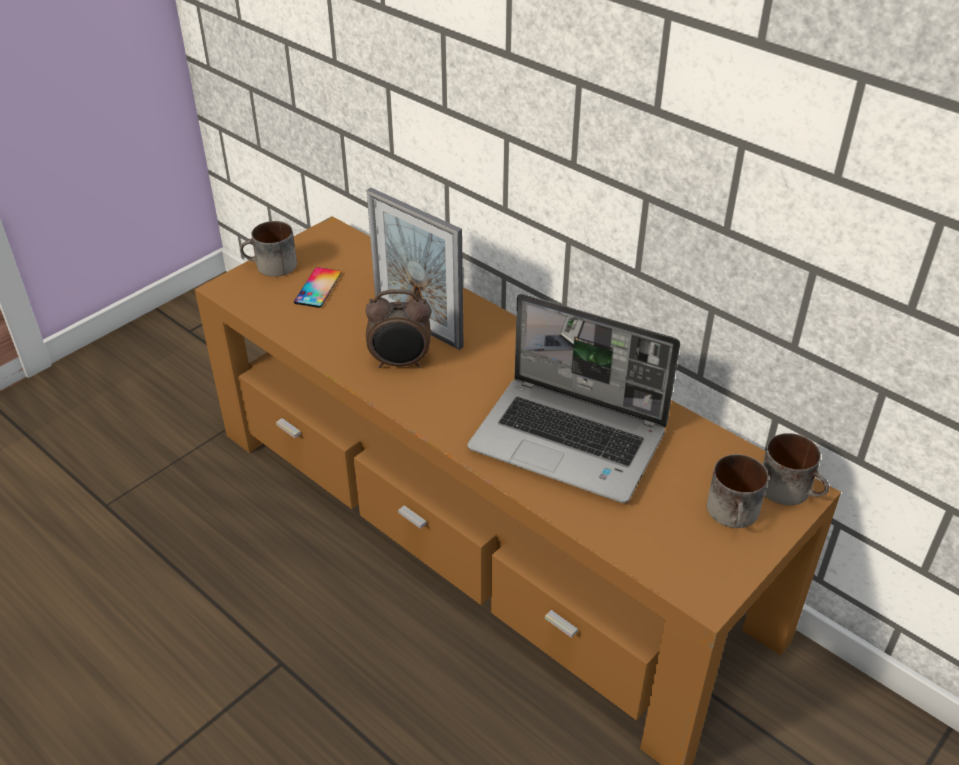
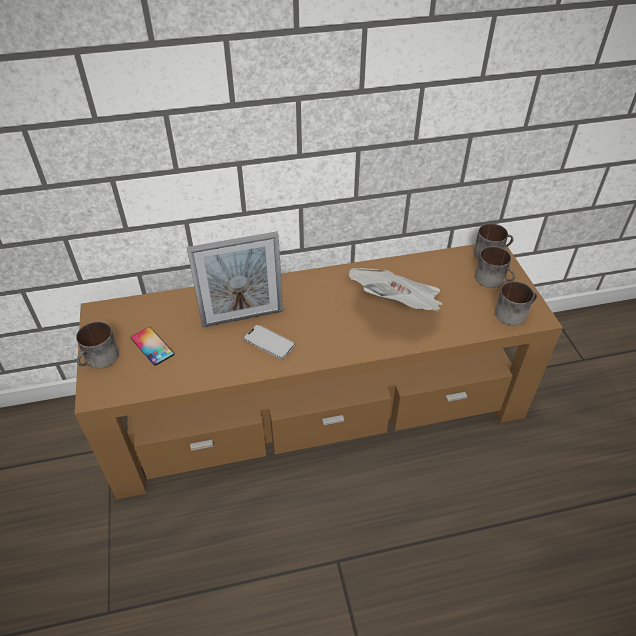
camera: 55 degrees left, 5 degrees up
(400, 363) = (269, 342): alarm clock -> phone
(570, 440) = (398, 306): laptop -> newspaper
(686, 562) = (513, 312): none -> mug

